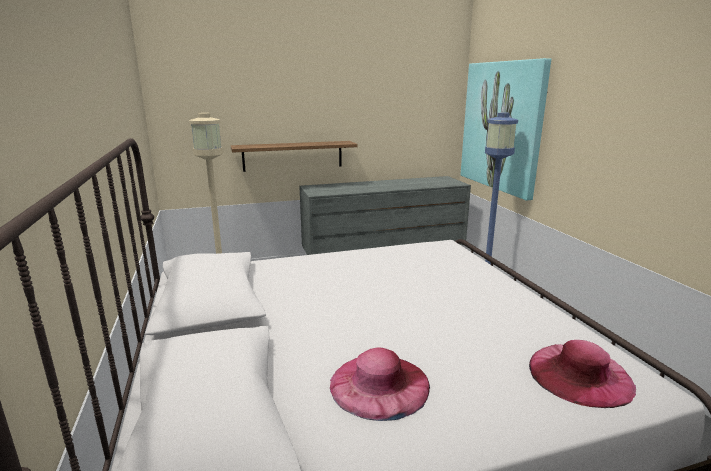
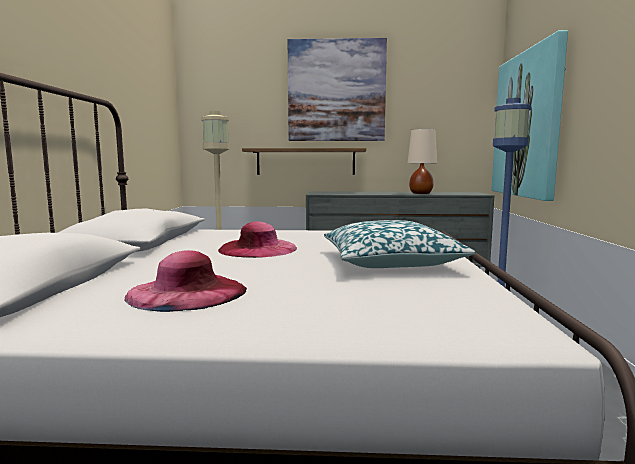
camera: 20 degrees right, 10 degrees down
(321, 83) = (336, 91): none -> picture
(409, 185) = (420, 193): none -> beige table lamp
(476, 301) = (389, 261): none -> pillow
(579, 374) = (434, 314): pink hat -> pink hat (258, 249)

